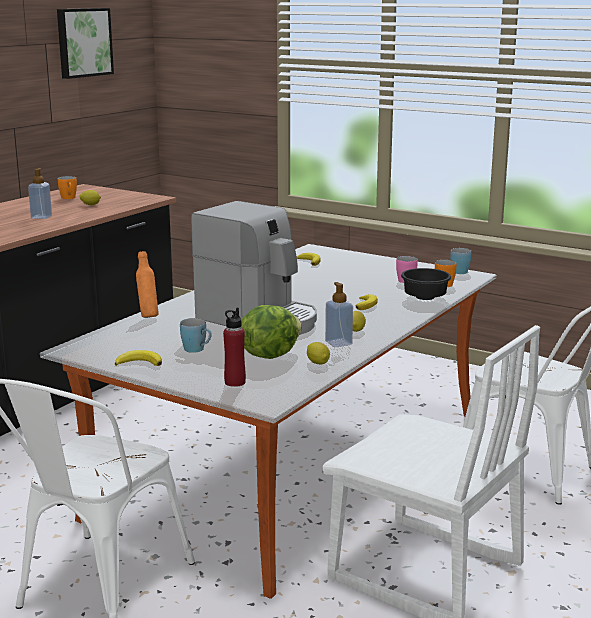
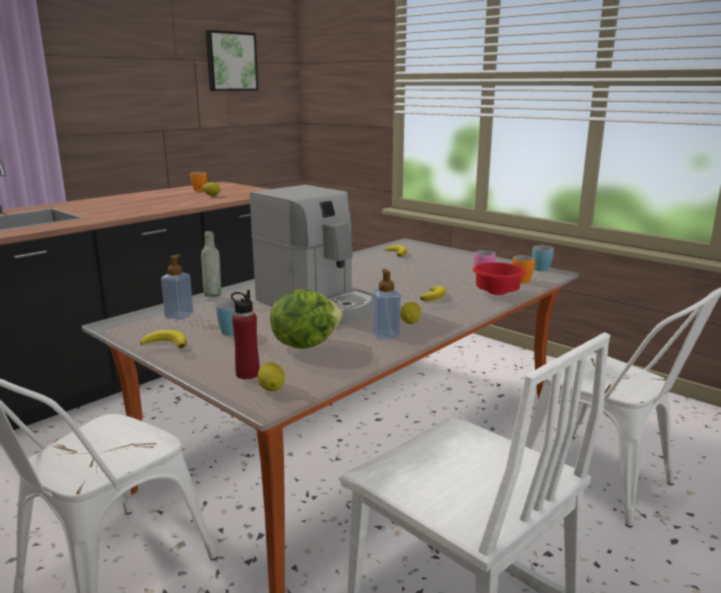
camera: 10 degrees right, 0 degrees up
(41, 217) = (160, 202): soap dispenser -> soap dispenser (179, 316)
(148, 316) = (213, 295): orange bottle -> grey bottle
(318, 363) = (351, 357): lemon -> lemon (271, 388)
(425, 297) = (498, 292): black bowl -> red bowl

